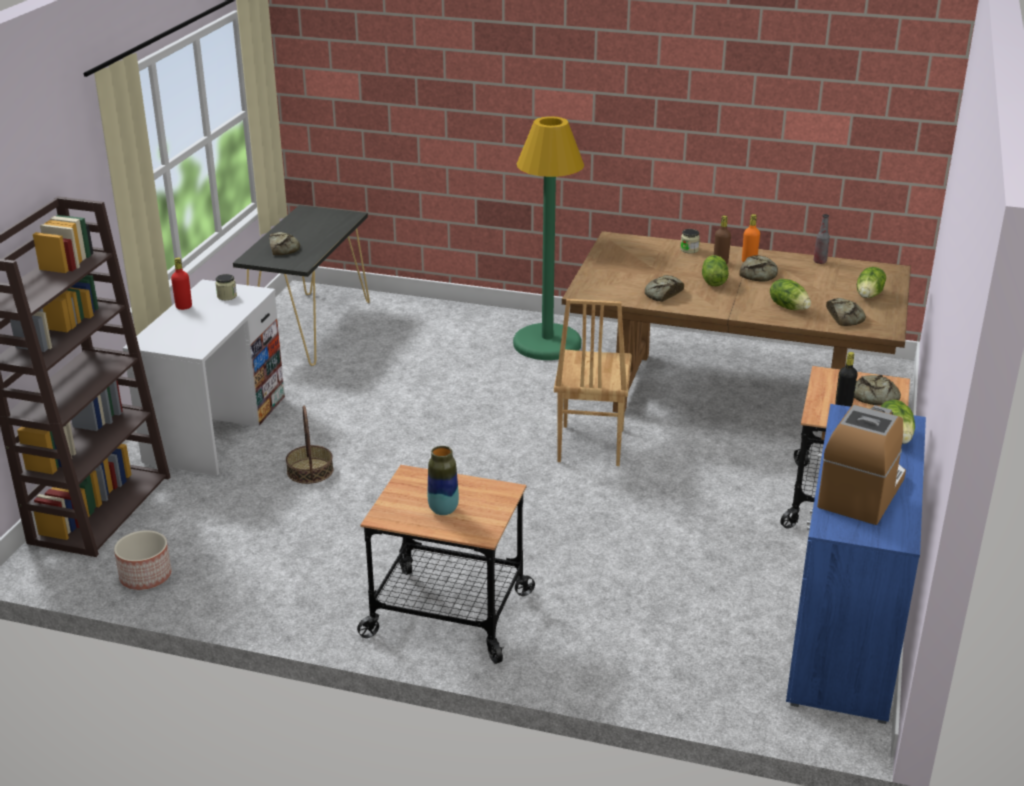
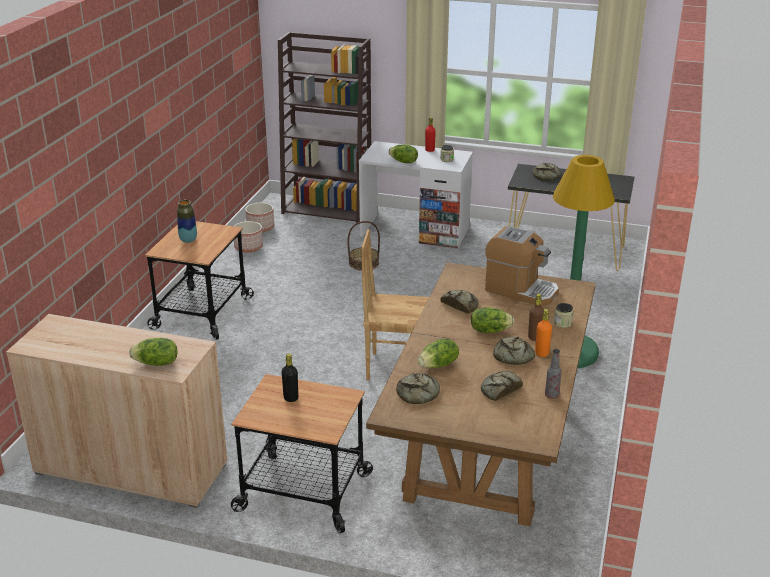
camera: 90 degrees right, 0 degrees up
(221, 585) = (248, 247): none -> planter
(844, 634) = (131, 468): blue cabinet -> beige cabinet
(861, 493) = (87, 338): coffee machine -> coffee machine (521, 290)
(869, 295) = (471, 416): lettuce -> lettuce (403, 162)
(873, 397) = (303, 416): bread -> bread (499, 390)

